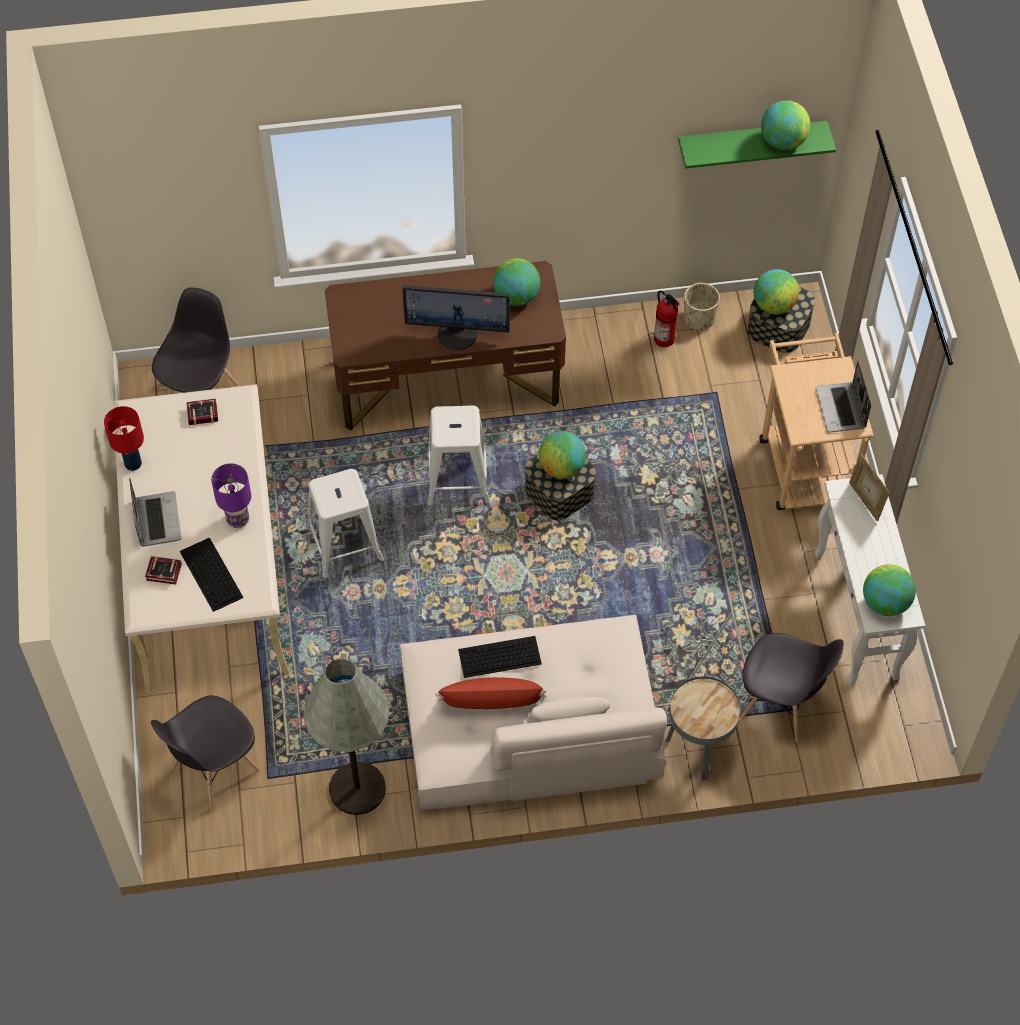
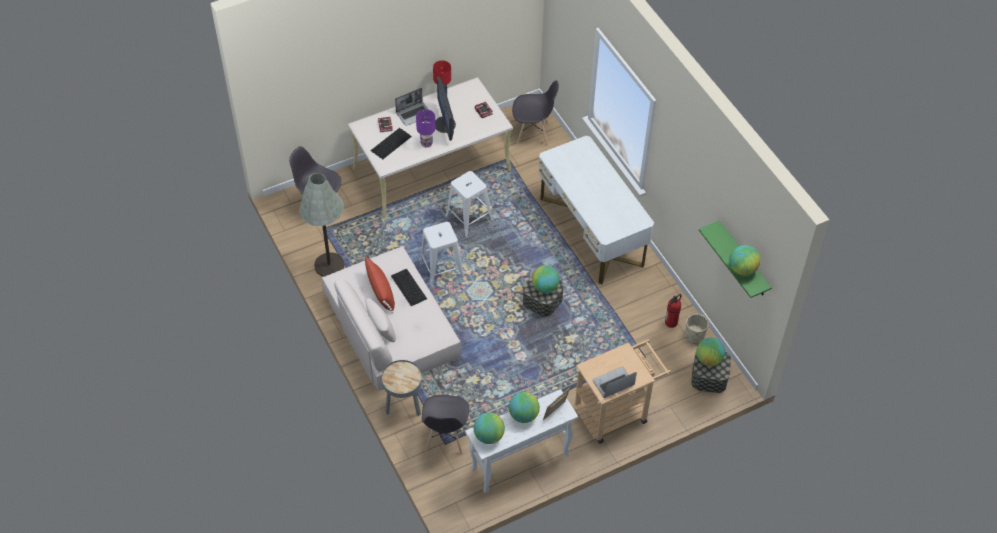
camera: 70 degrees right, 5 degrees down
(447, 383) = (591, 231): brown desk -> white desk
(457, 479) = (530, 253): white stool -> white stool (441, 268)
(458, 333) = (584, 198): monitor -> monitor (445, 124)
(516, 296) = (622, 216): globe -> globe (523, 415)

